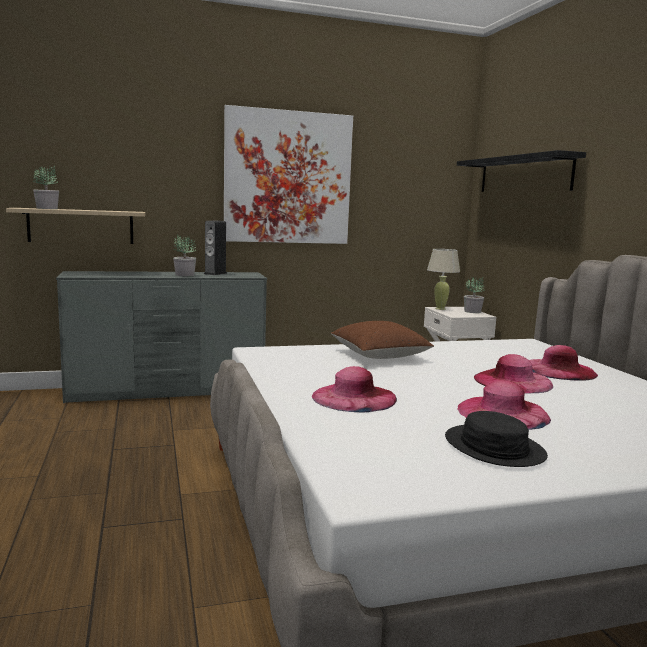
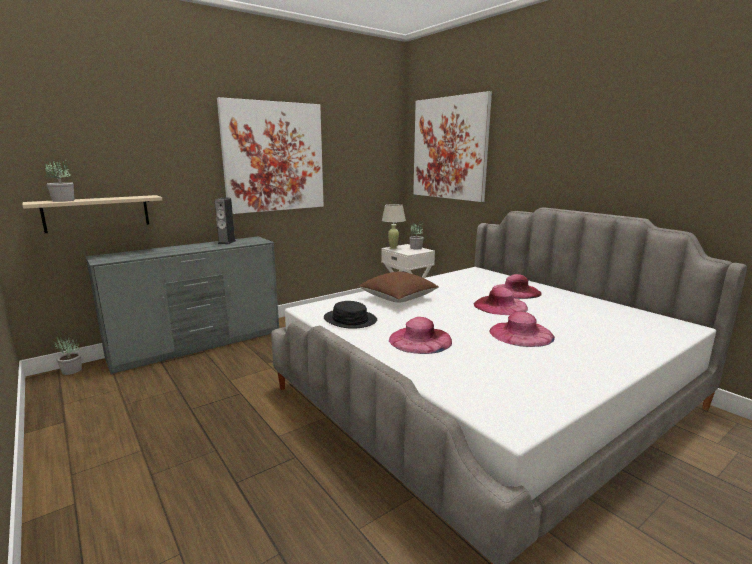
camera: 20 degrees left, 5 degrees up
(184, 275) = (203, 247): potted plant -> potted plant (71, 370)
(493, 448) = (544, 364): black hat -> black hat (350, 320)
(524, 174) = (449, 148): black shelf -> picture

